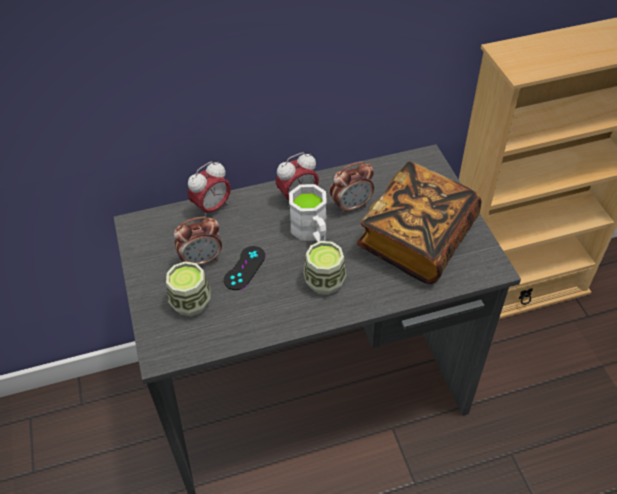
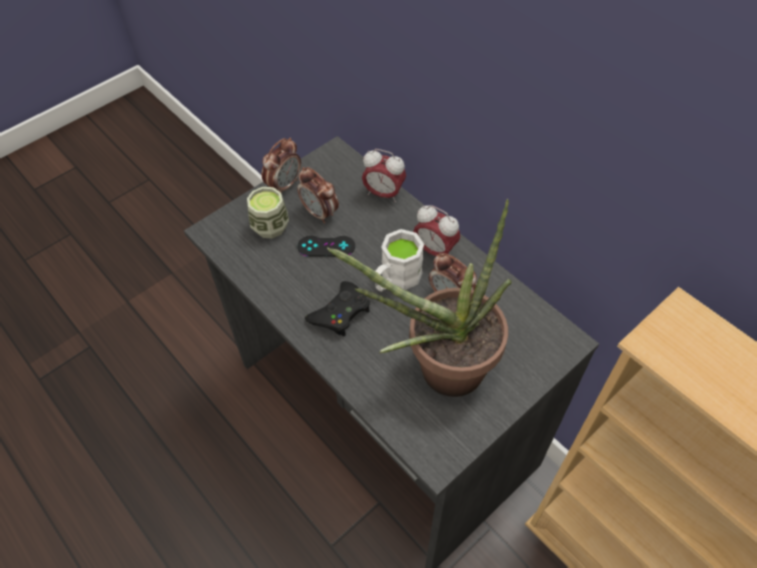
camera: 65 degrees right, 5 degrees up
(146, 276) = (284, 185): none -> alarm clock
(324, 282) = (340, 313): cup -> black game controller
(417, 239) = (438, 372): book -> potted plant

